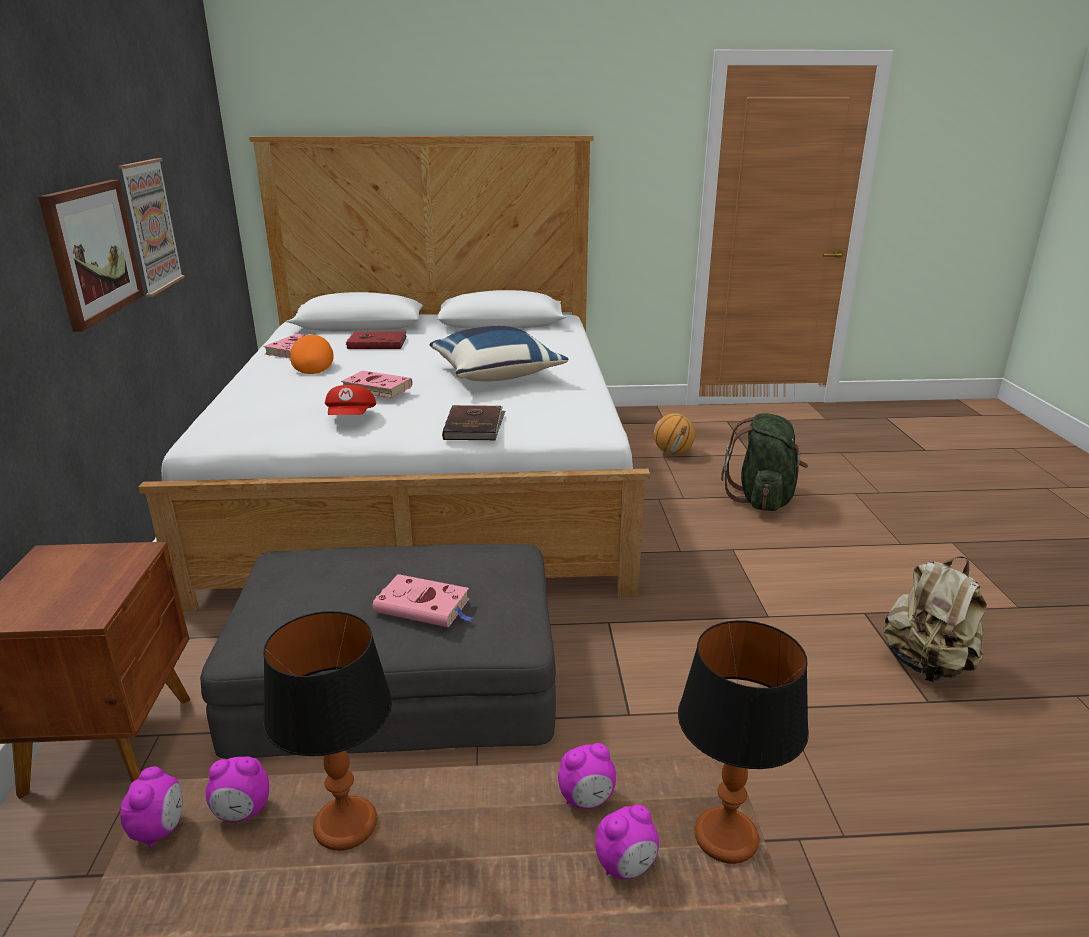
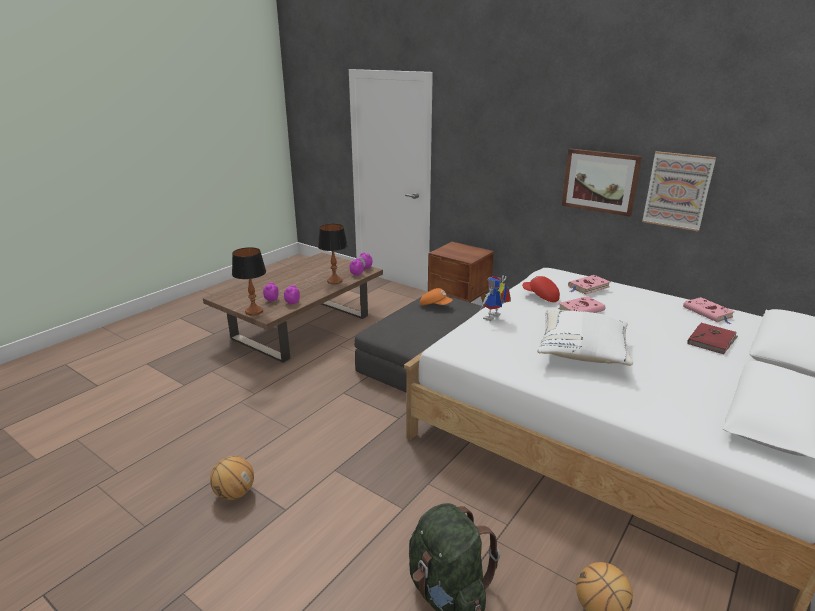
camera: 130 degrees right, 0 degrees up
(312, 366) = (655, 308): orange cap -> orange cap (435, 305)
(425, 606) = (408, 316): pink book -> pink book (588, 287)
(474, 426) = (493, 318): brown book -> toy robot
(496, 375) = (582, 353): blue pillow -> white pillow
(926, 664) = (234, 493): beige backpack -> basketball

